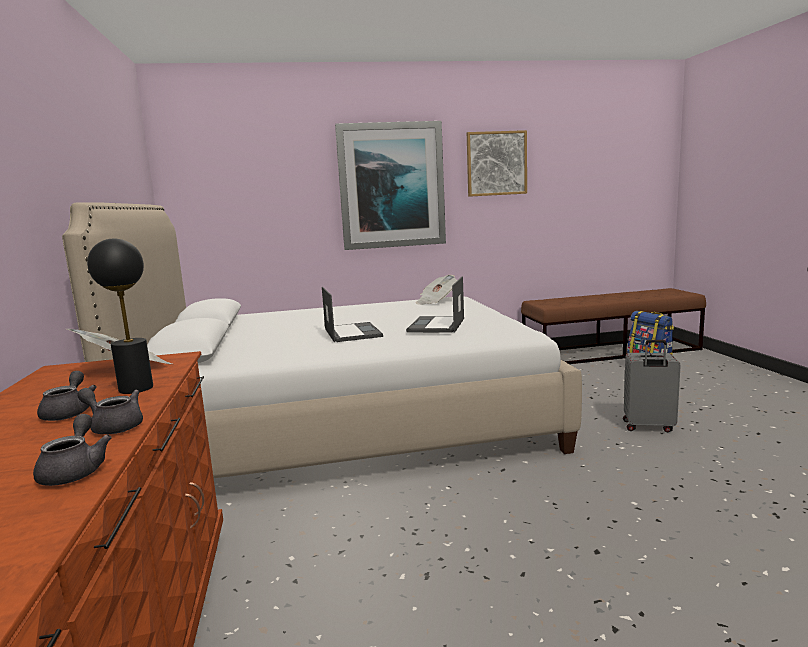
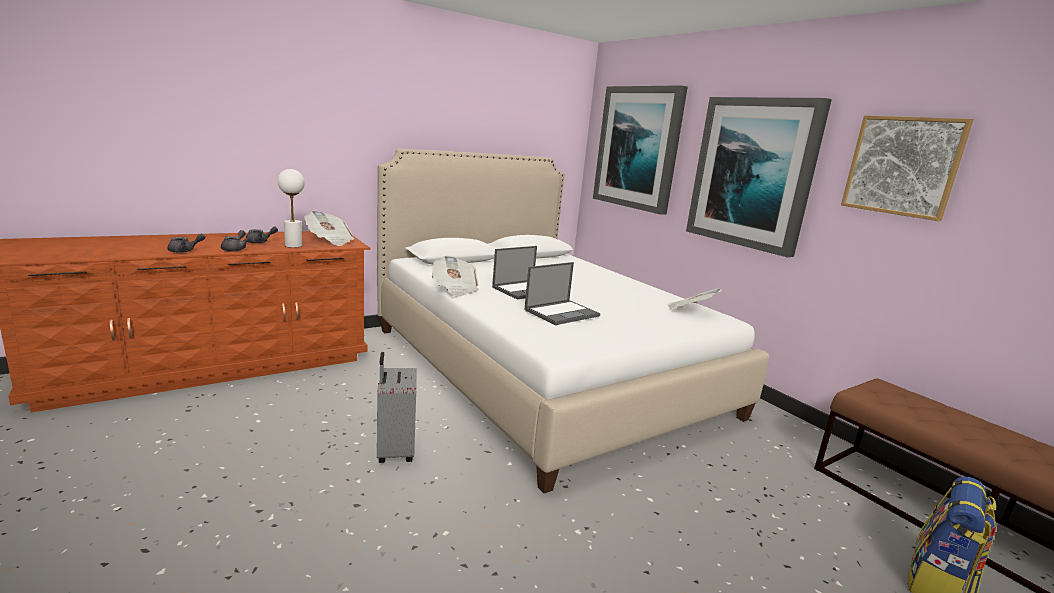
camera: 65 degrees right, 5 degrees up
(136, 388) = (293, 245): black table lamp -> white table lamp
(248, 182) = (638, 148): none -> picture
(327, 355) = (454, 289): none -> newspaper
(436, 325) = (562, 313): laptop -> laptop turned 150 degrees clockwise
(648, 427) = (659, 560): grey suitcase -> grey suitcase (394, 451)

